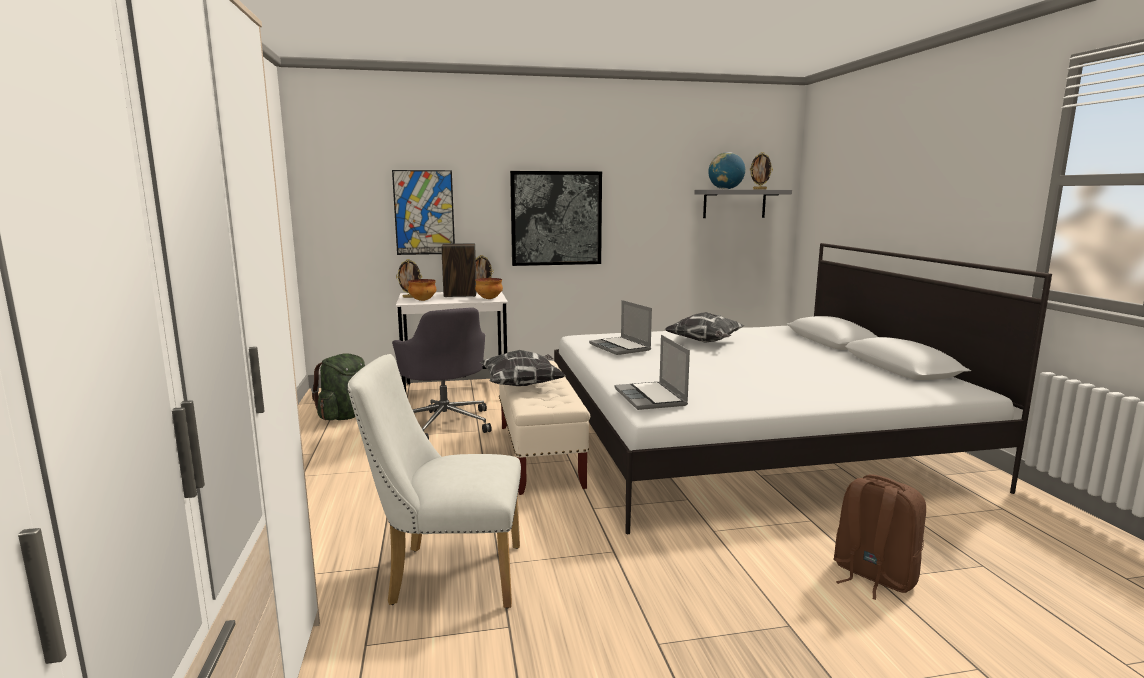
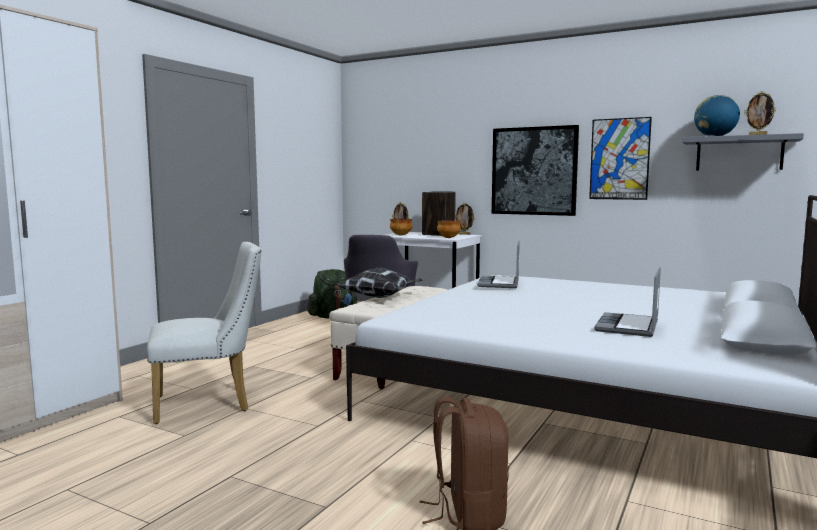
camera: 40 degrees right, 5 degrees down
(424, 212) = (426, 166): picture -> picture (619, 159)
(446, 575) = (210, 403): white chair -> white chair turned 120 degrees clockwise
(651, 398) = (414, 311): laptop -> laptop (628, 327)
(705, 342) = (595, 292): pillow -> none

